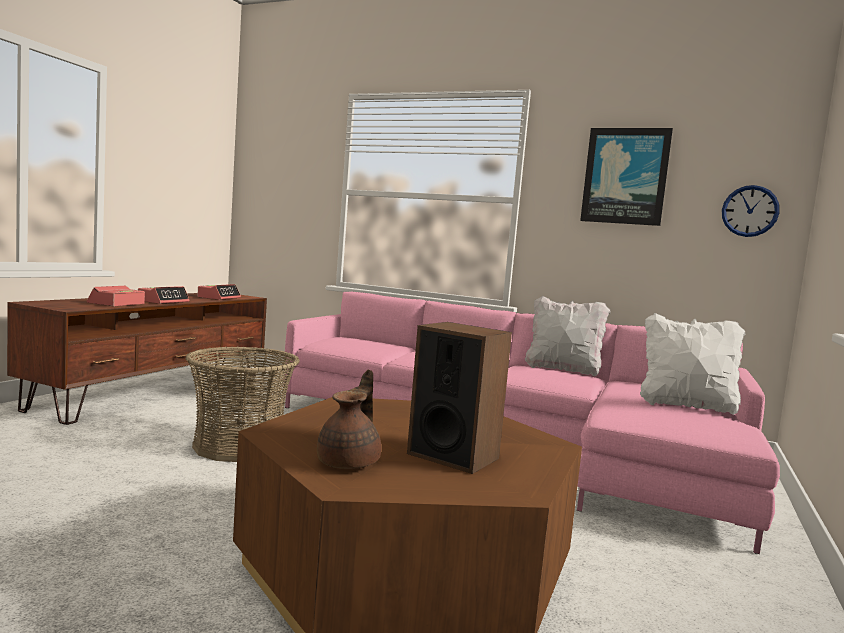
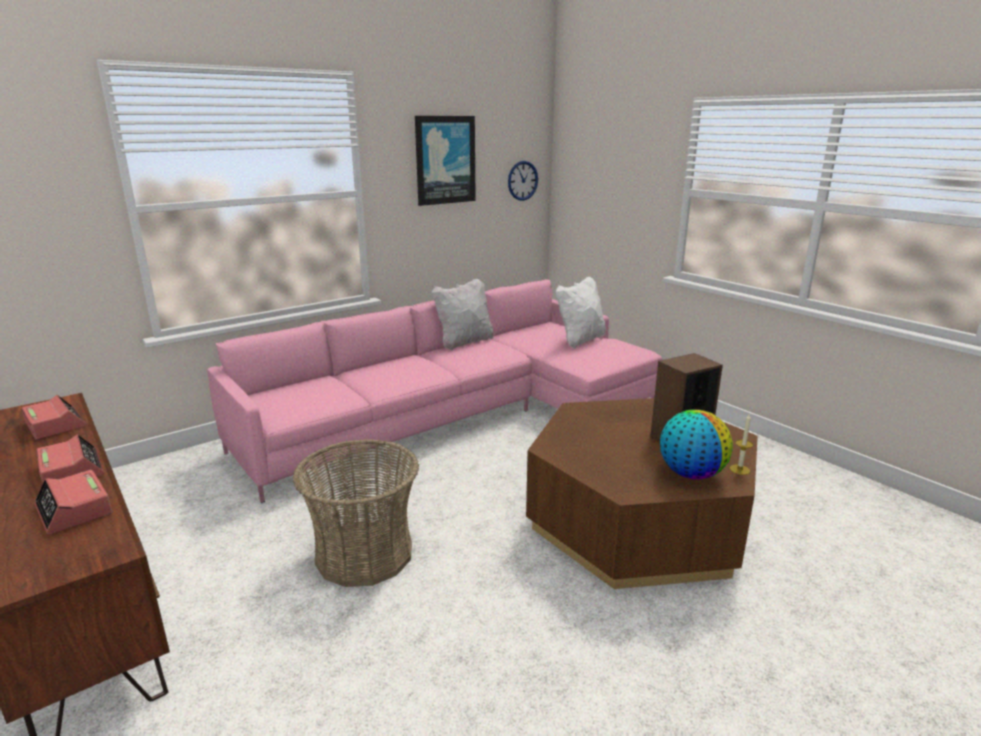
camera: 60 degrees left, 15 degrees up
(350, 462) = (691, 474): brown teapot -> globe
(397, 491) = (739, 469): none -> candle

